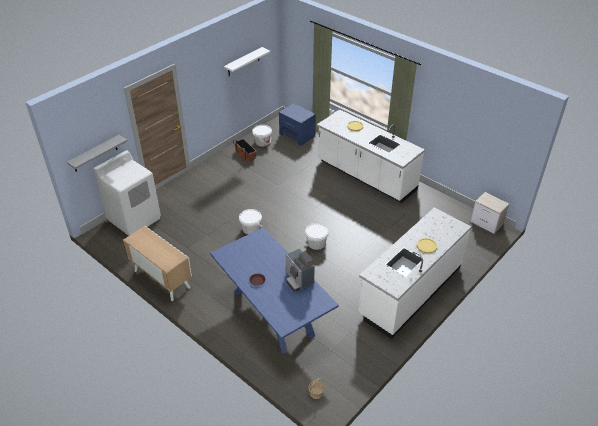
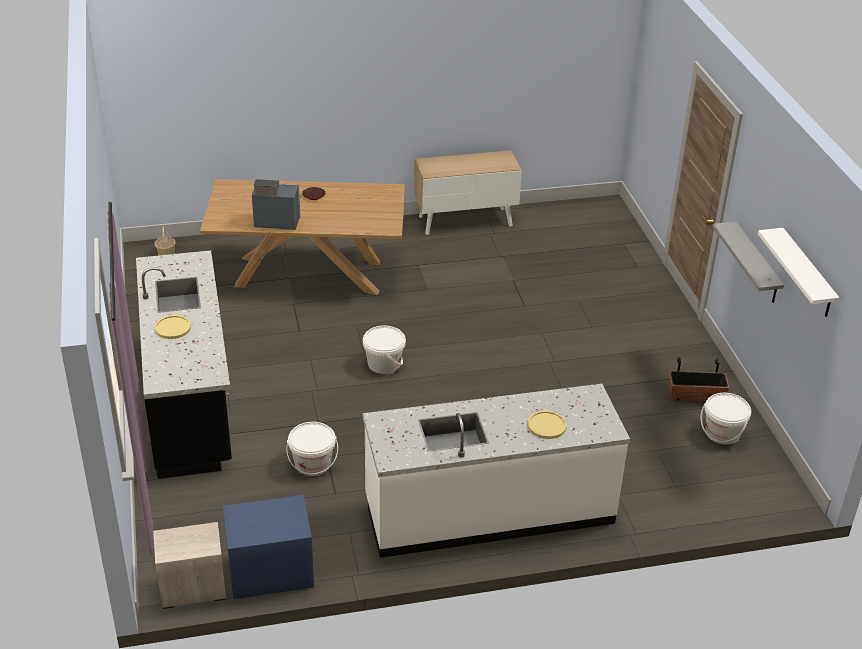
camera: 125 degrees right, 5 degrees down
(95, 154) = (653, 108): grey shelf -> grey shelf (756, 264)
(134, 219) = (613, 237): white washing machine -> none
(251, 229) = (484, 320): white bucket -> white bucket (312, 464)
(273, 312) = (308, 274): blue dining table -> brown dining table
(297, 135) = (713, 491): blue nightstand -> blue nightstand (269, 571)
(410, 290) = (189, 400): white counter -> black counter

